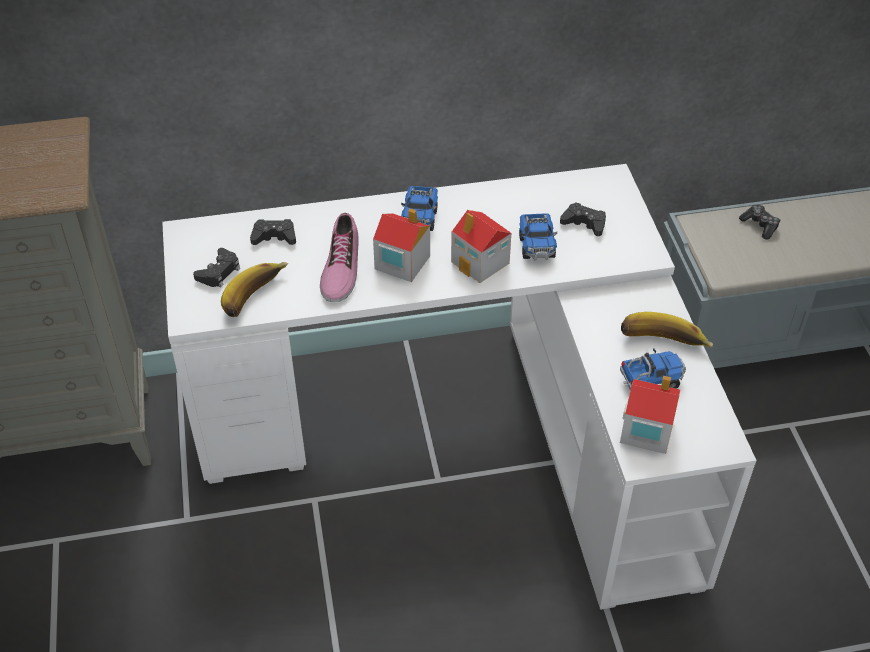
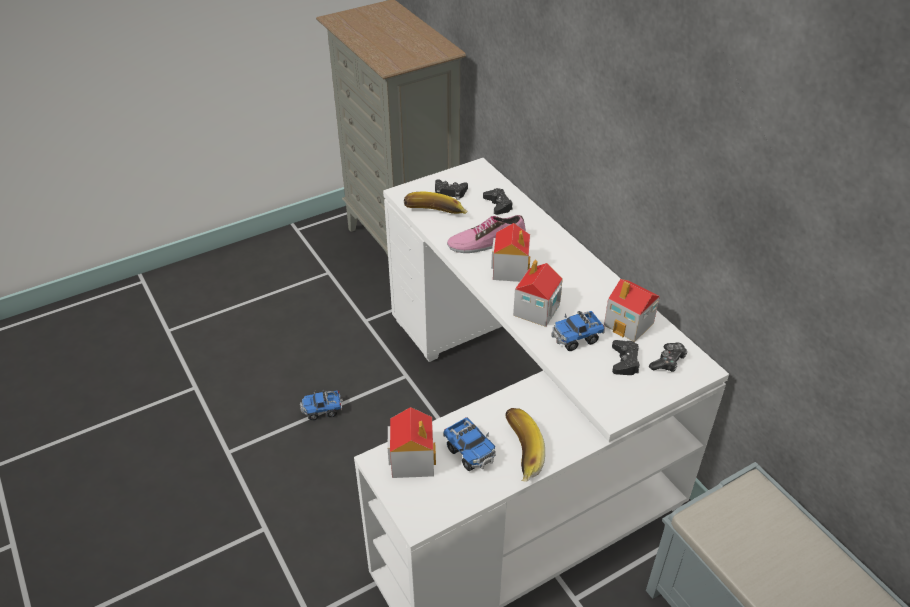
camera: 70 degrees right, 5 degrees down
(420, 218) = (564, 266): toy truck -> toy truck (322, 410)
(533, 202) = (629, 324): none -> toy house
(760, 225) = (794, 542): game controller -> game controller (668, 362)

